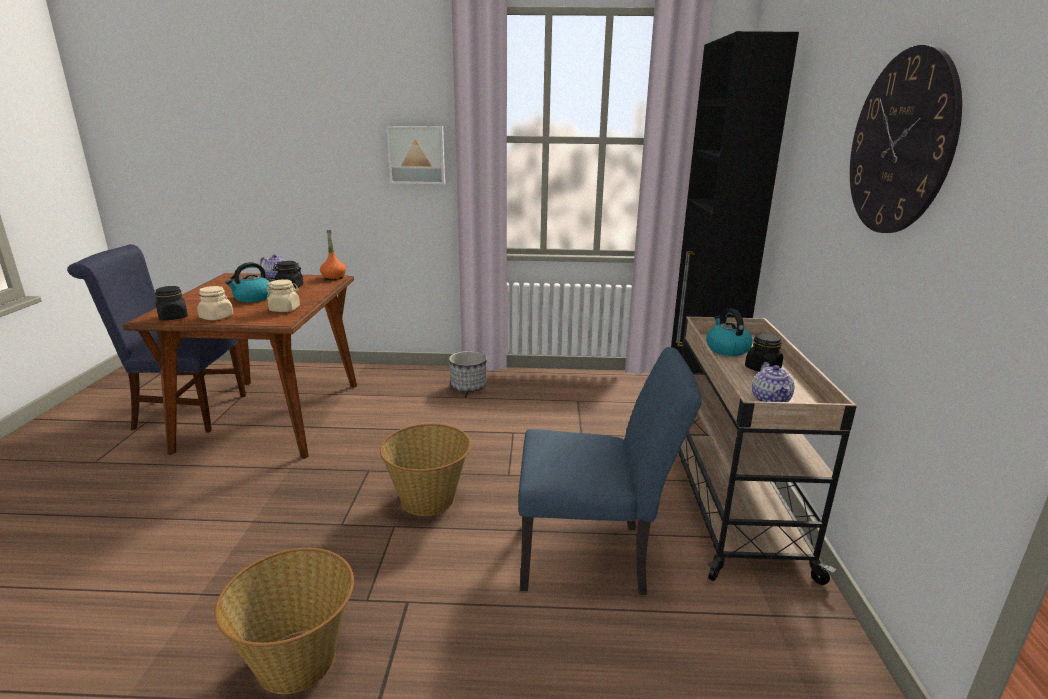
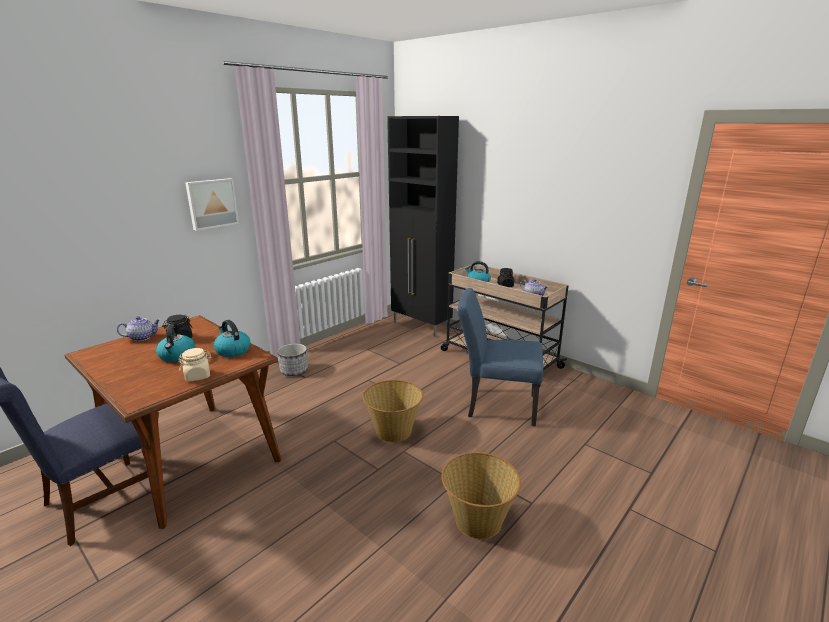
camera: 50 degrees left, 0 degrees up
(173, 317) = (159, 392): black jar -> none
(285, 309) = (232, 350): beige jar -> kettle
(333, 278) = (192, 321): orange bottle -> none
(594, 556) = (495, 405): blue chair -> blue chair turned 120 degrees counterclockwise
(900, 143) = (557, 174): wall clock -> none

